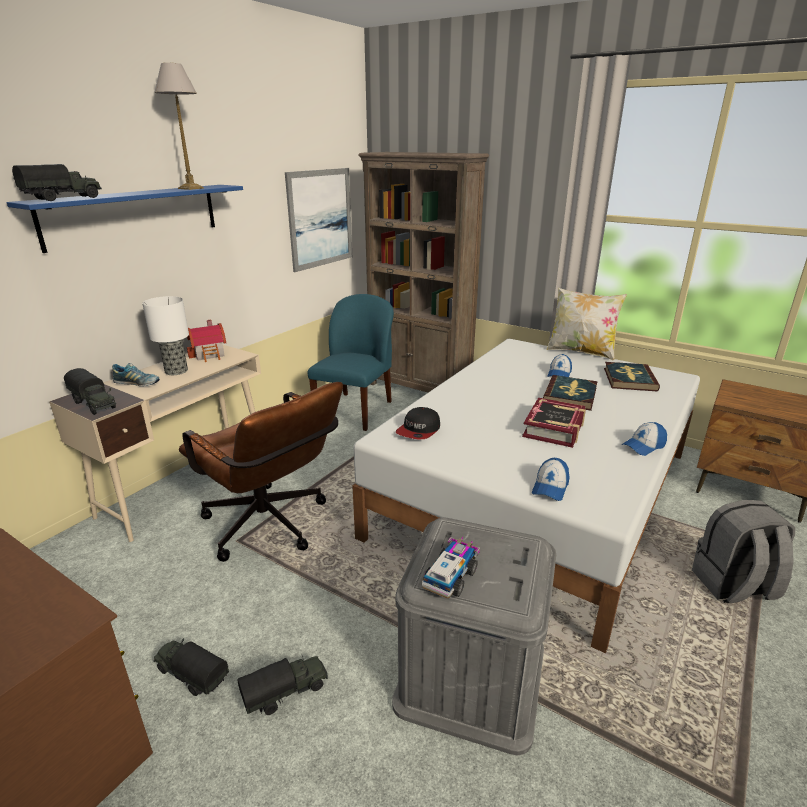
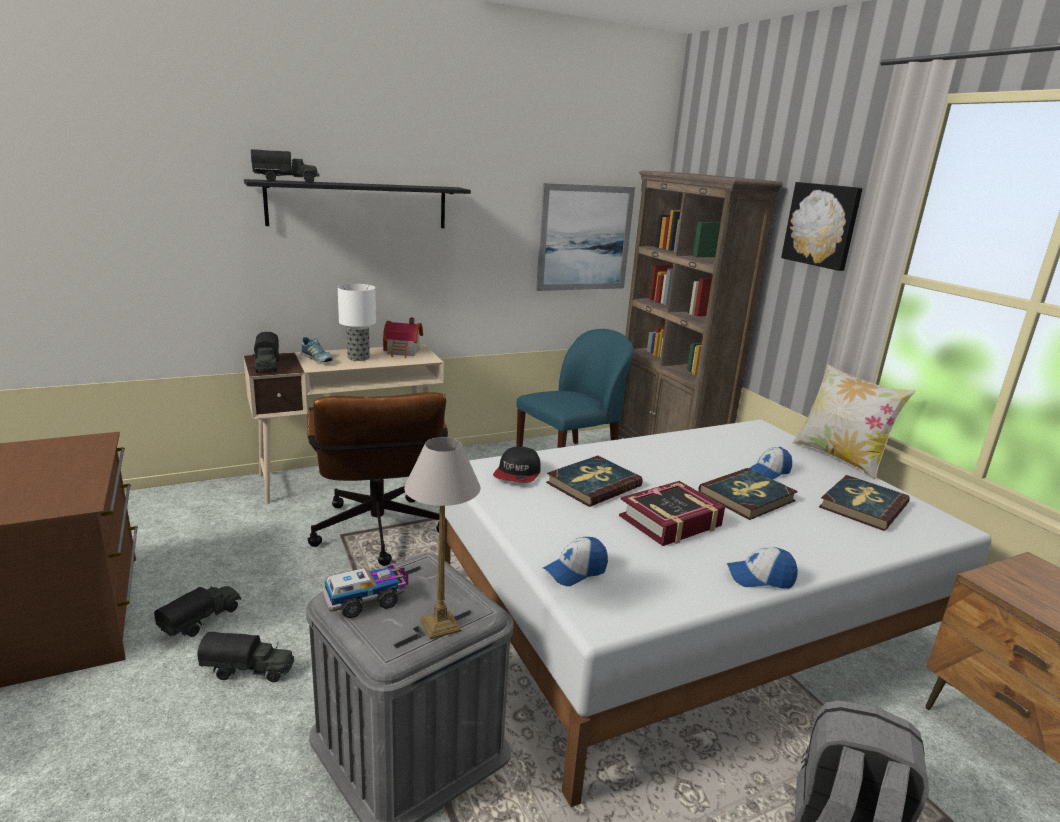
camera: 30 degrees right, 5 degrees down
(134, 215) = (358, 205): blue shelf -> black shelf
(191, 188) = (415, 186): table lamp -> table lamp (440, 624)
(191, 675) = (202, 620): toy truck -> toy truck turned 60 degrees clockwise
(419, 430) = (518, 474): cap -> cap turned 45 degrees counterclockwise
(477, 420) = (593, 484): none -> book
(528, 185) = (822, 225): none -> picture

